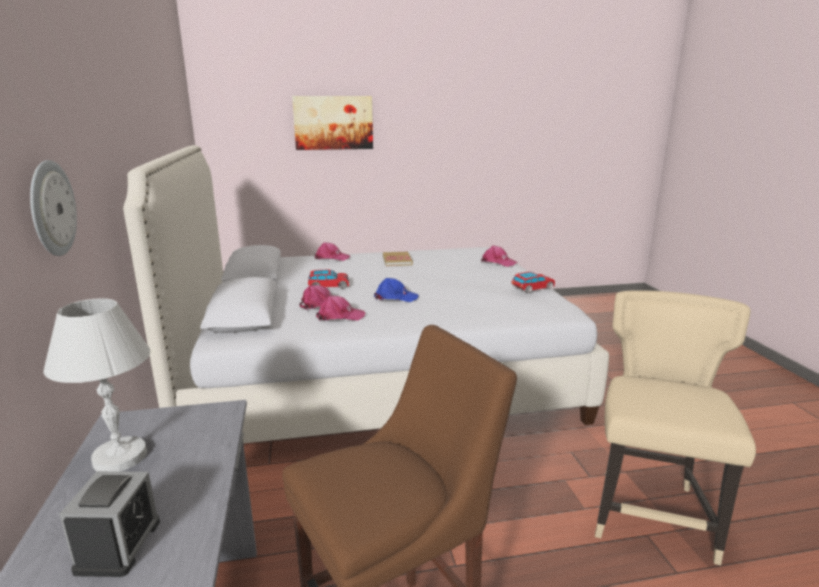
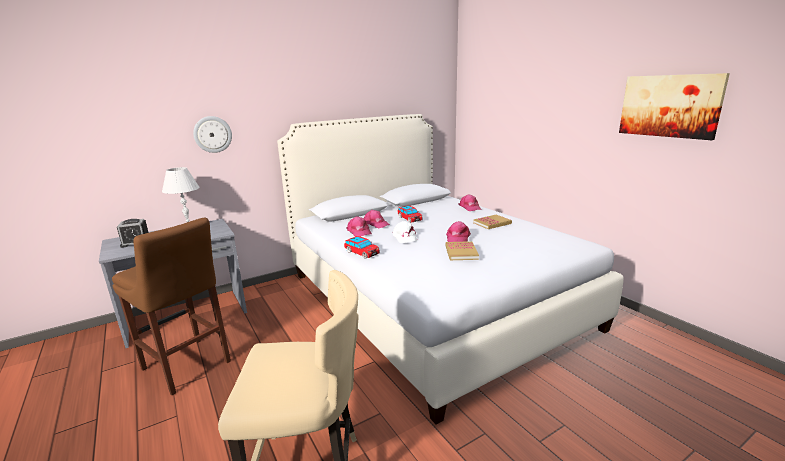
camera: 70 degrees right, 0 degrees up
(333, 122) = (529, 101): picture -> picture (669, 106)
(395, 297) = (404, 237): blue cap -> white cap
(470, 283) = (461, 252): none -> book
(498, 262) = (546, 255): pink cap -> pink cap (457, 238)
(532, 288) = (480, 278): toy car -> toy car (361, 253)

